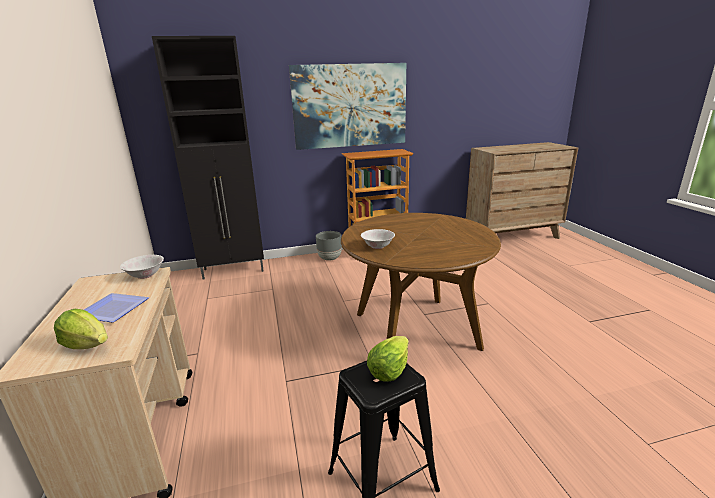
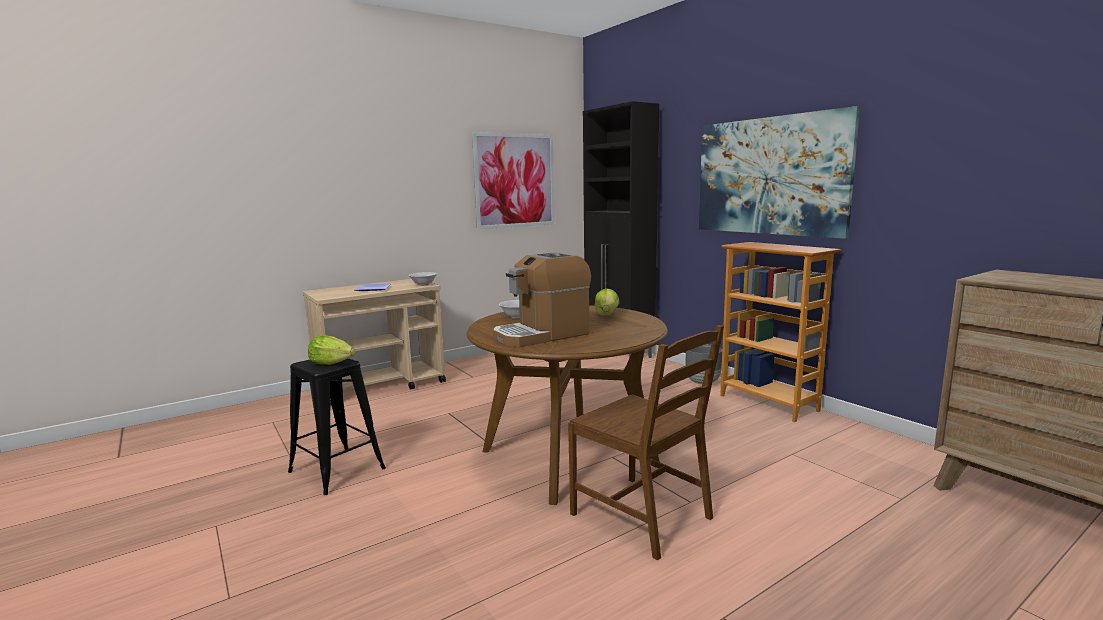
camera: 70 degrees right, 10 degrees down
(87, 345) = (333, 293): lettuce -> lettuce (606, 315)
(92, 120) = (515, 181): none -> picture
(446, 245) = (541, 335): none -> coffee machine
(501, 320) = (643, 515): none -> brown chair

